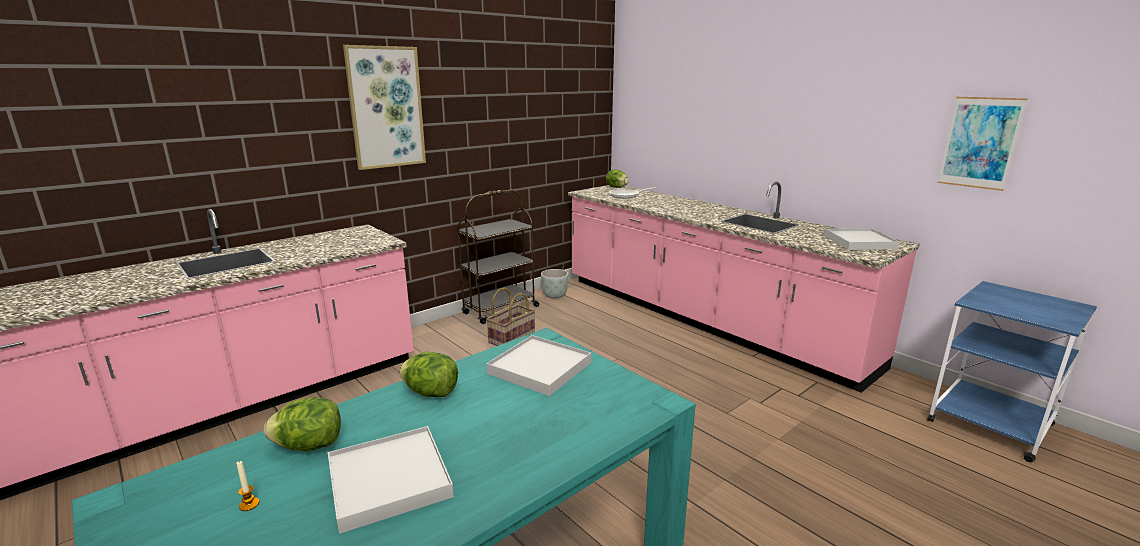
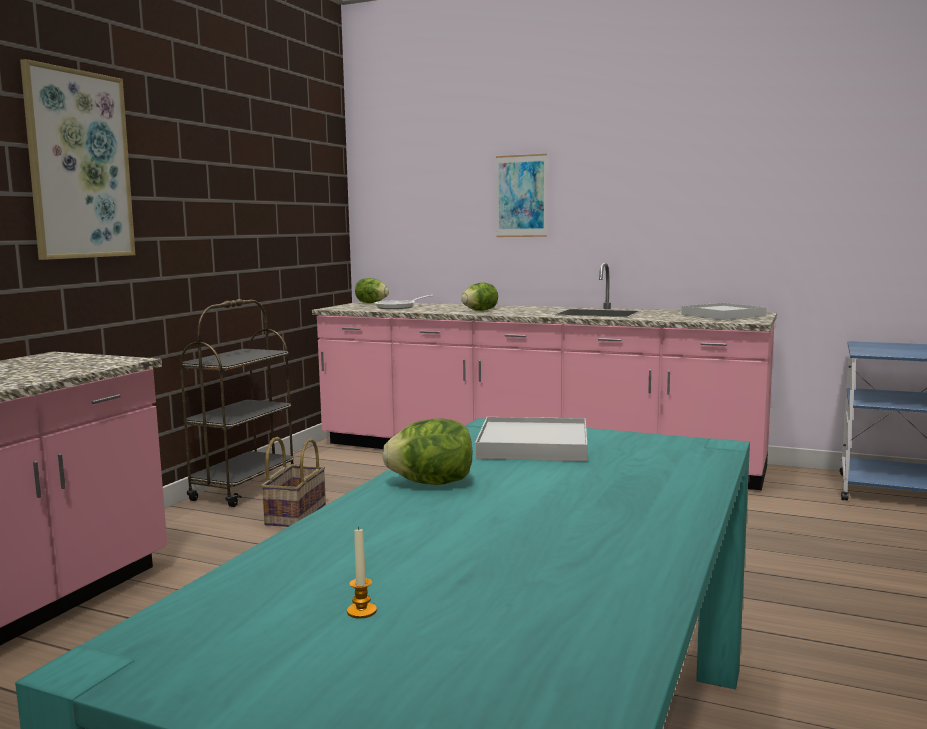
camera: 25 degrees left, 10 degrees down
(309, 446) = (347, 551): lettuce -> lettuce (480, 310)
(389, 480) = (521, 551): white tray -> none
(554, 295) = (311, 462): grey planter -> none
(980, 143) = (818, 196): picture -> picture (521, 196)

